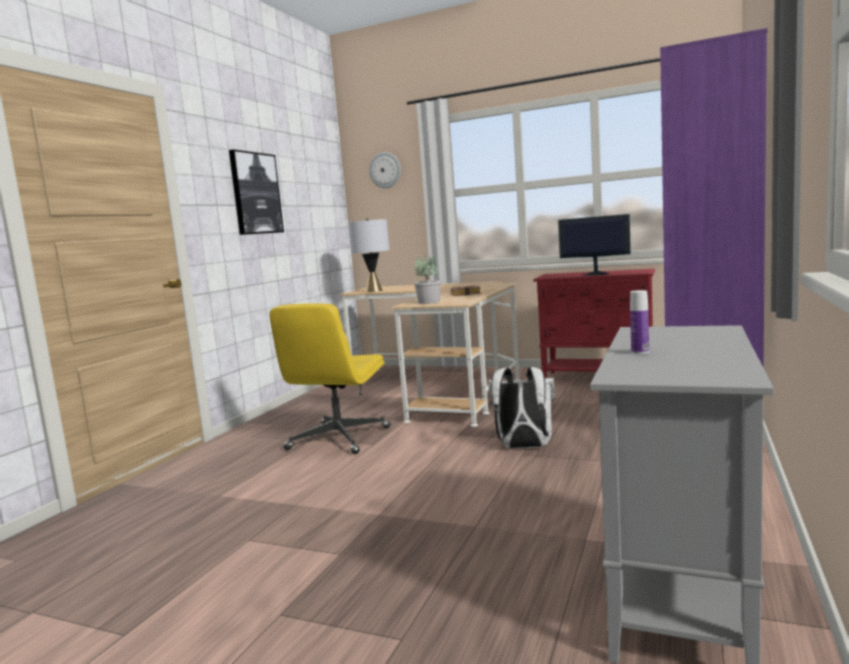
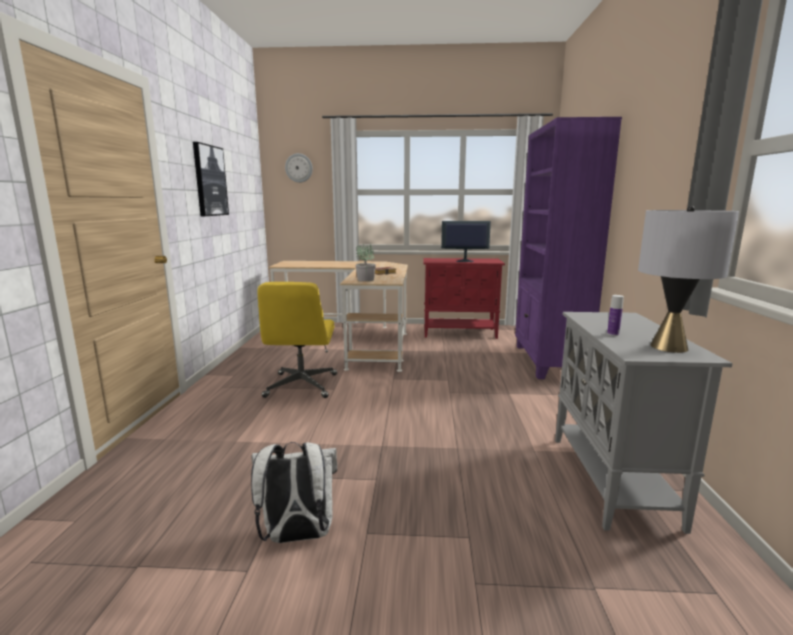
camera: 20 degrees left, 5 degrees up
(374, 291) = (296, 265): grey table lamp -> grey table lamp (668, 347)
(523, 447) = (447, 386): white backpack -> white backpack (297, 536)

